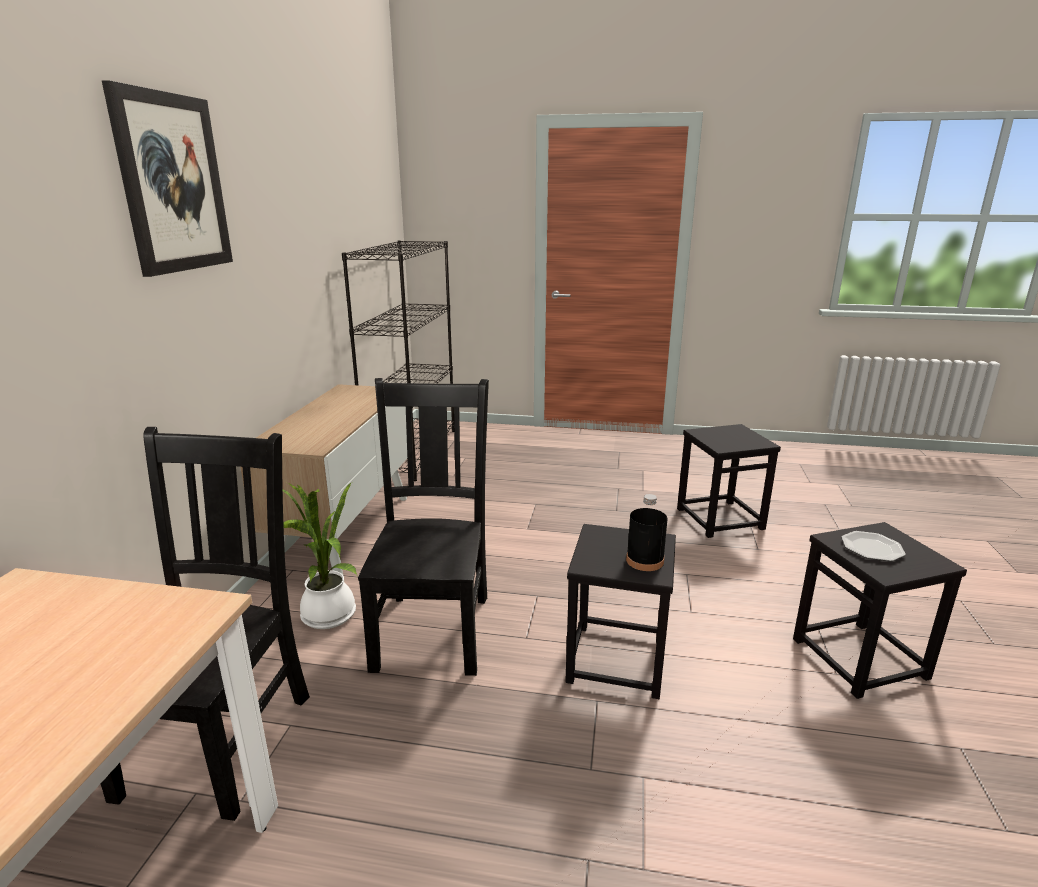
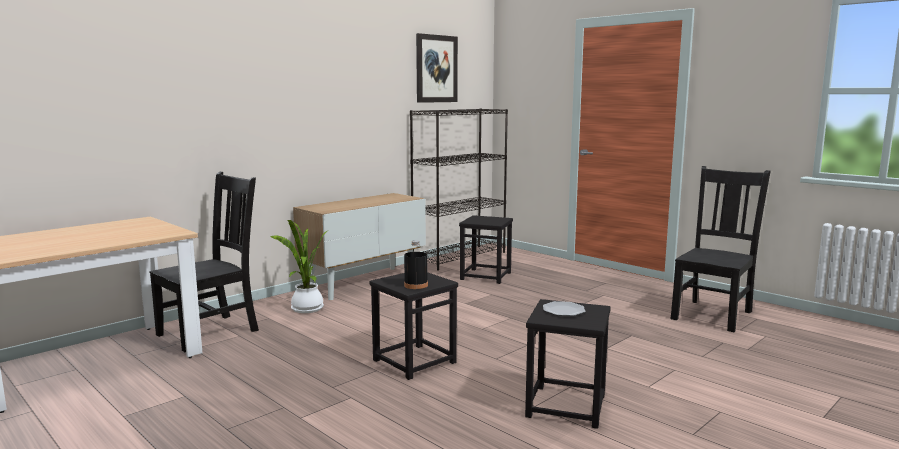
camera: 35 degrees right, 10 degrees down
(173, 184) = (275, 64): picture -> picture (436, 69)
(434, 628) = (345, 325): black chair -> black chair (713, 314)
(719, 518) = (610, 329): black stool -> black stool (486, 276)

